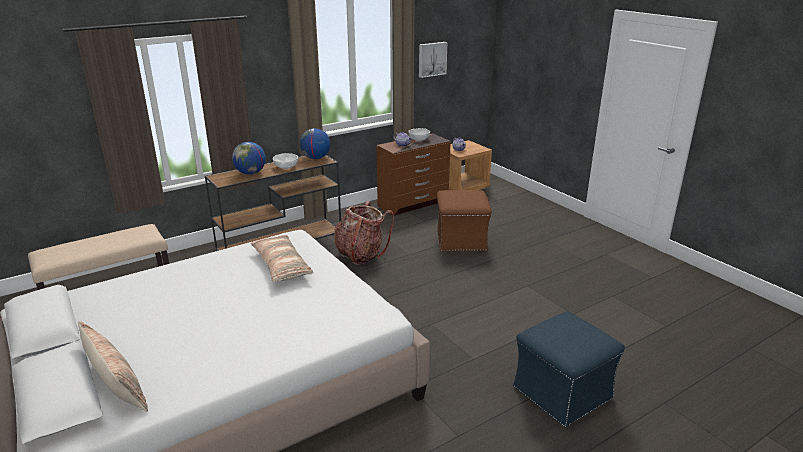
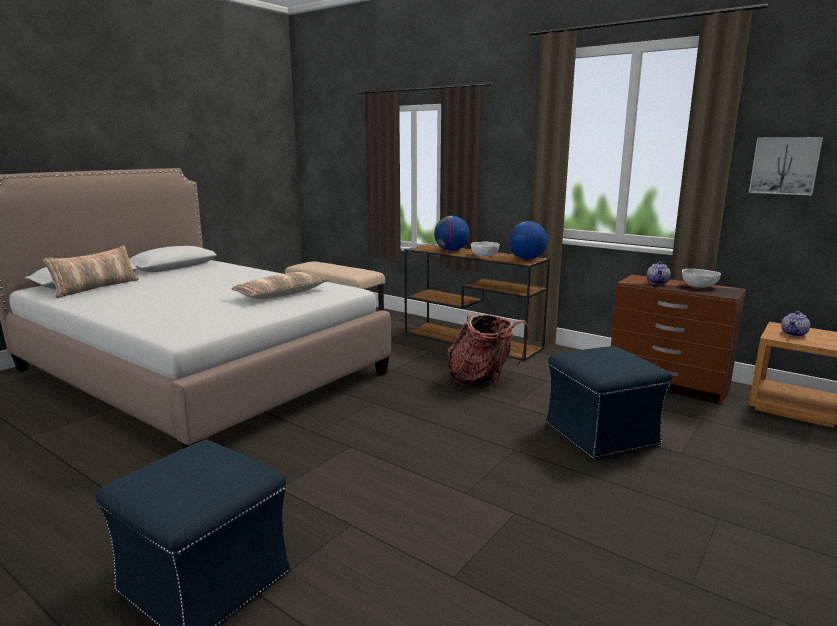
camera: 70 degrees right, 10 degrees down
(461, 241) = (600, 434): brown ottoman -> blue ottoman

